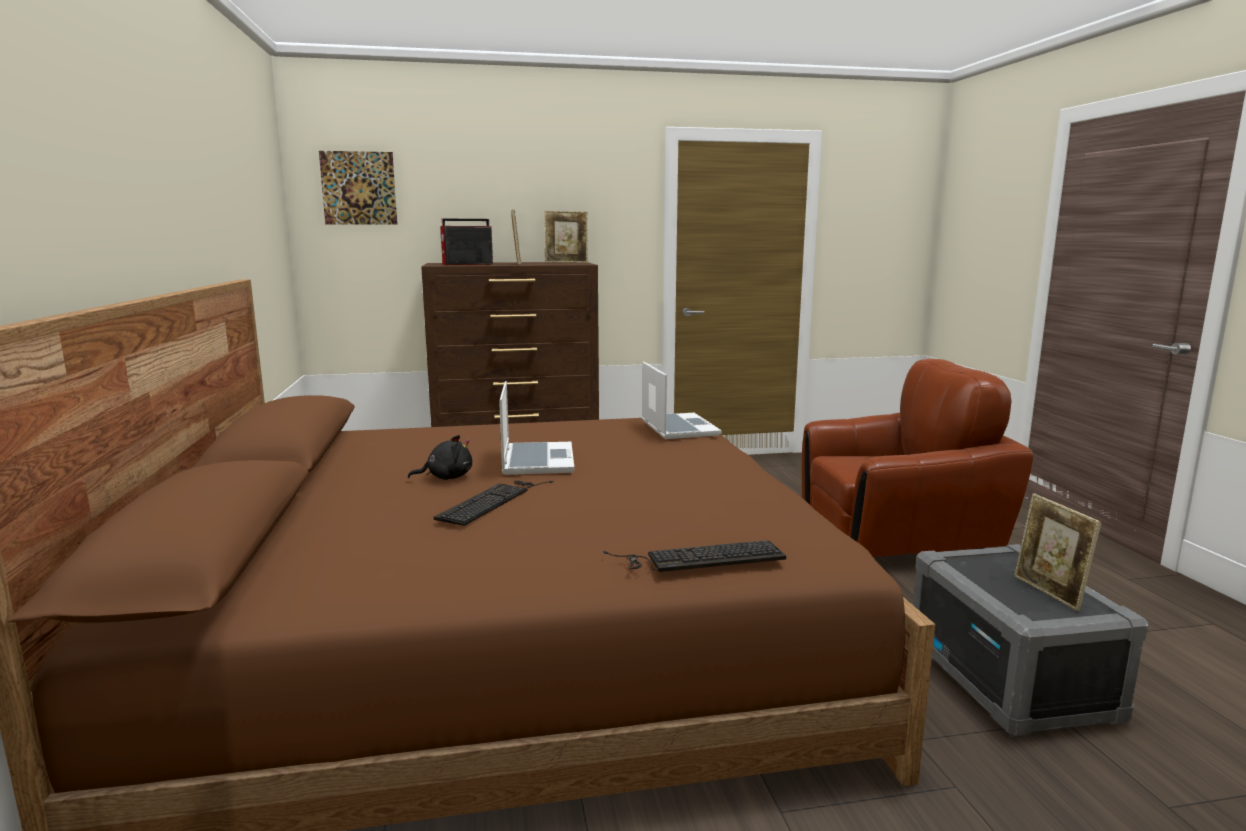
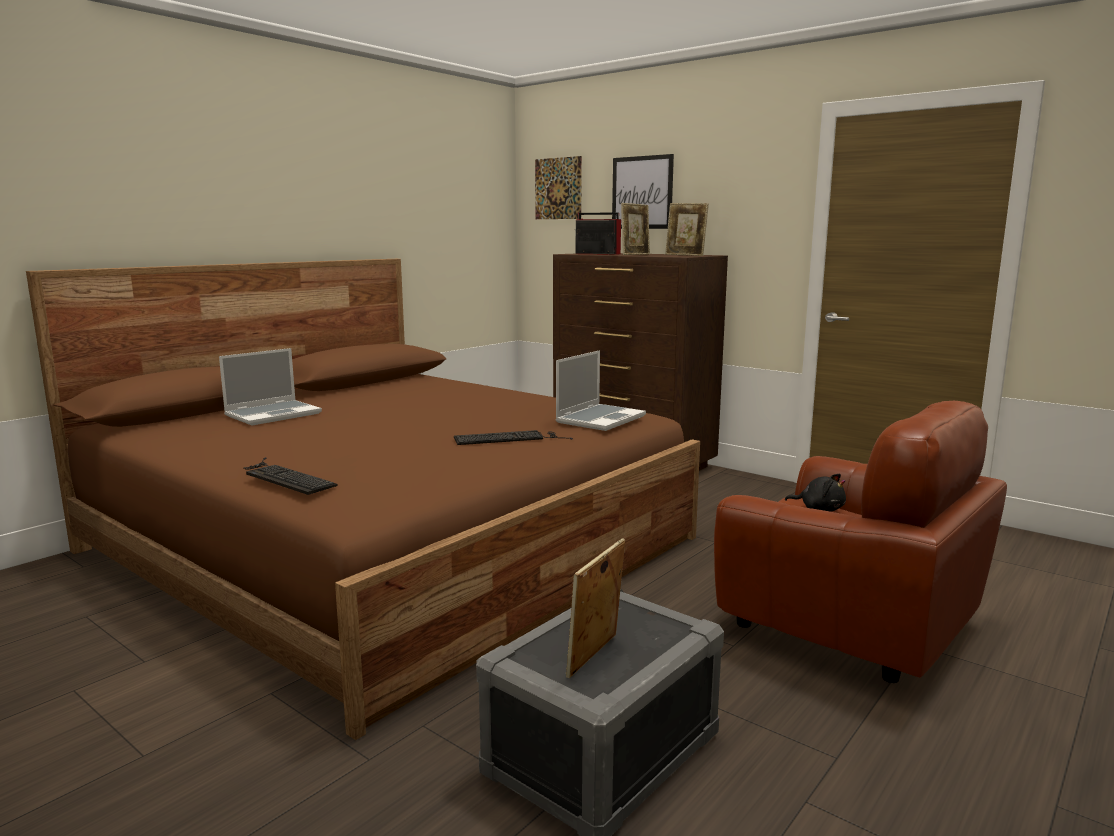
camera: 50 degrees right, 0 degrees up
(446, 478) = (371, 409): black plush toy -> black plush toy (819, 509)
(480, 197) = (642, 192): none -> picture
(493, 500) = (333, 423): keyboard -> keyboard (509, 438)
(536, 460) = (435, 412): laptop -> laptop (274, 414)

